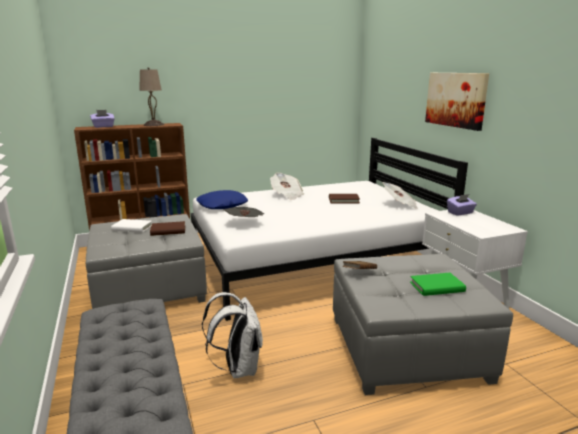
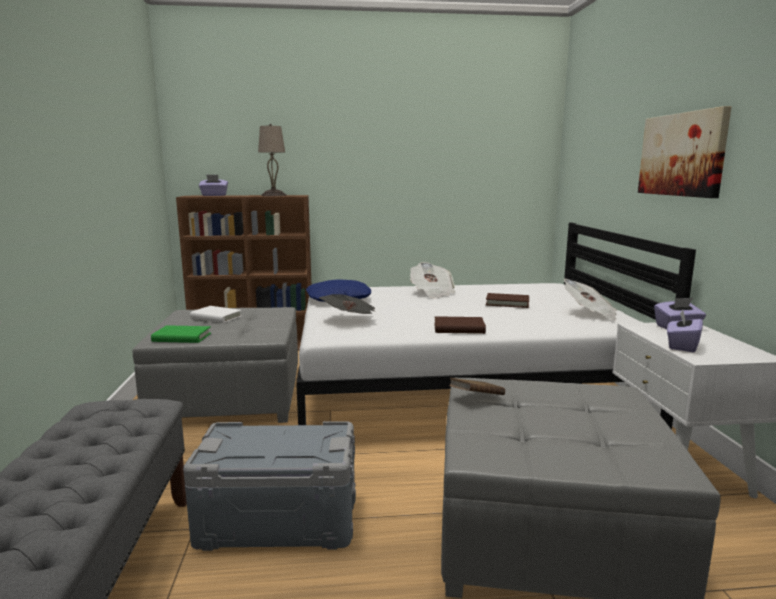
camera: 15 degrees right, 5 degrees down
(168, 231) = (255, 323): brown book -> brown book (459, 328)
(238, 368) = (279, 519): white backpack -> grey storage box
(437, 287) = (593, 434): green book -> green book (182, 337)
(469, 226) = (682, 346): none -> purple tissue box

